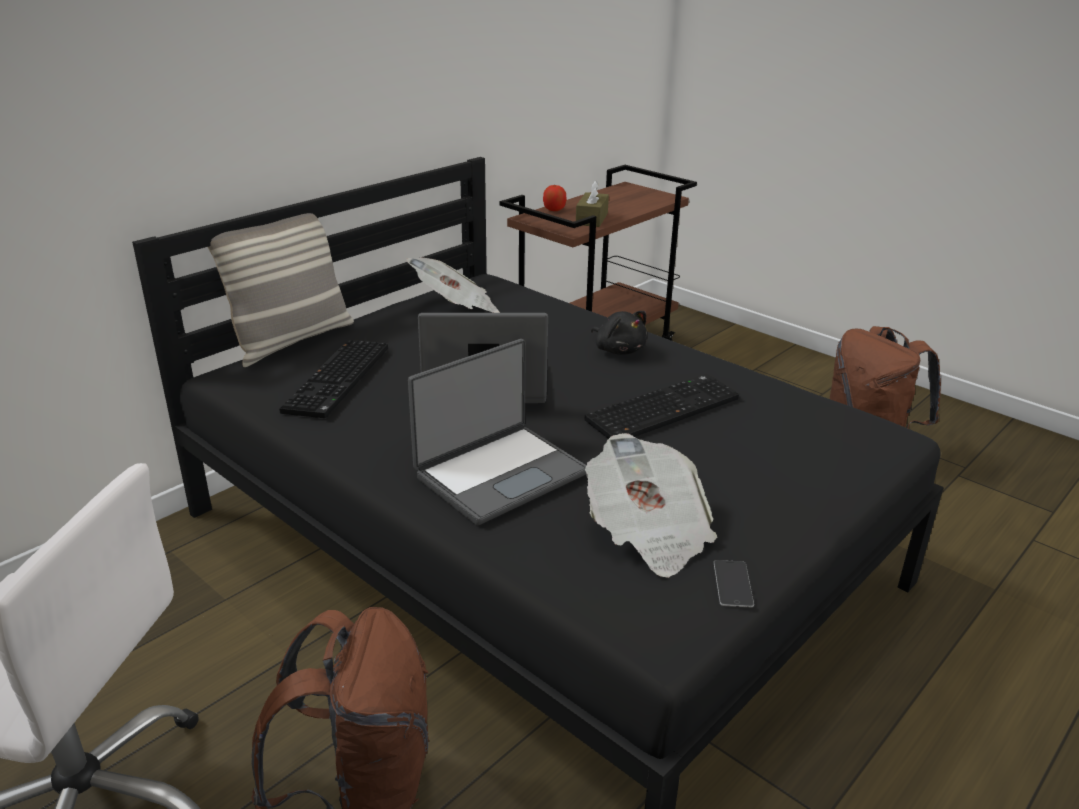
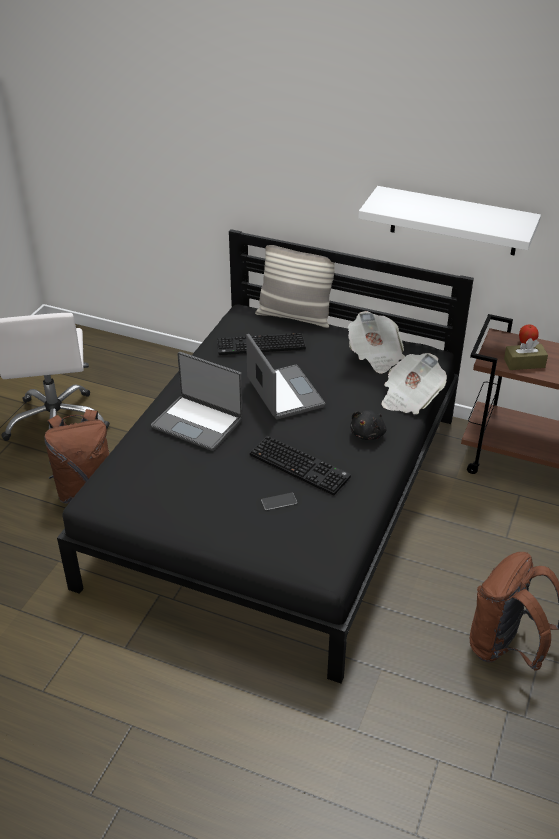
camera: 70 degrees right, 10 degrees up
(441, 86) = (454, 221): none -> white shelf
(648, 533) = (171, 482): newspaper -> newspaper (410, 397)
(733, 583) = (142, 517): phone -> phone (279, 501)

